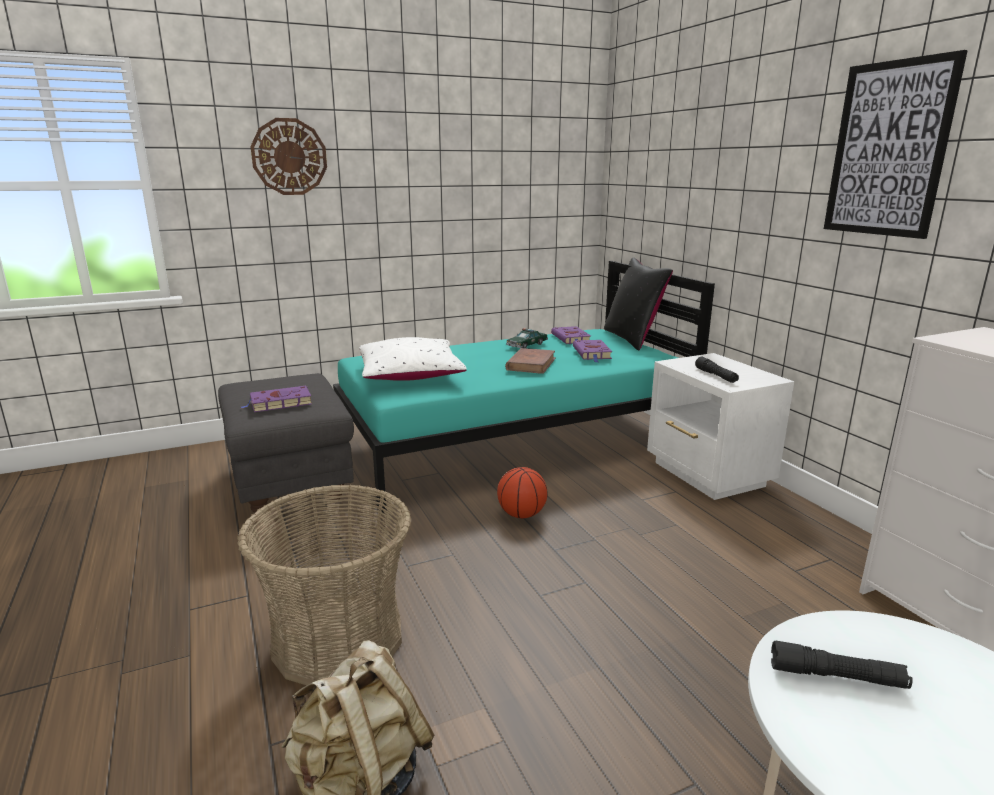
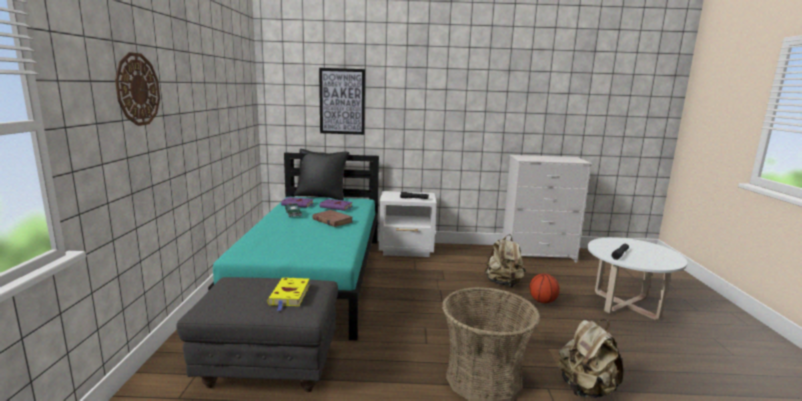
camera: 65 degrees left, 5 degrees down
(279, 403) = (289, 295): purple book -> yellow book
(410, 375) = (301, 249): white pillow -> none
(521, 514) = (401, 299): basketball -> basketball (542, 301)
(714, 604) = (503, 283): none -> beige backpack
(888, 150) = (461, 92): picture -> picture (342, 101)

